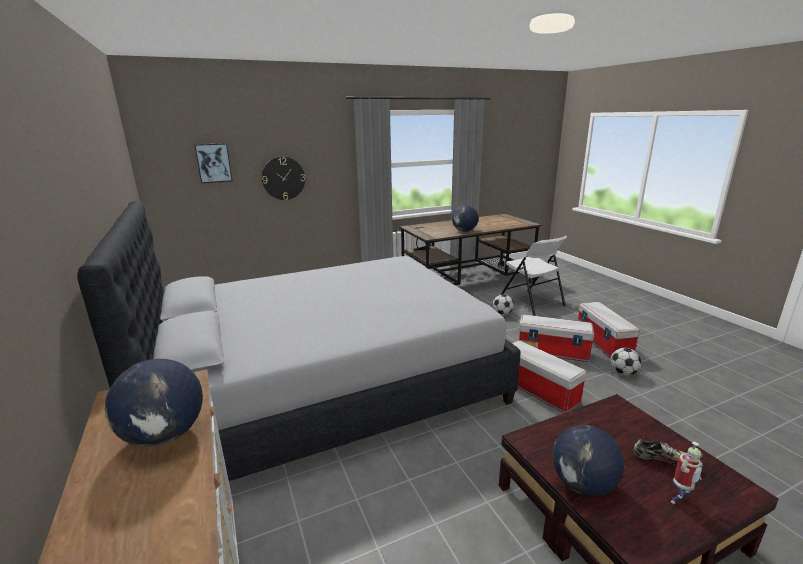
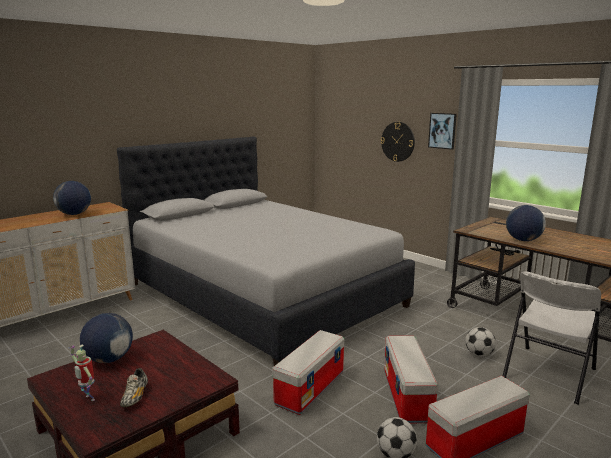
camera: 70 degrees right, 5 degrees down
(213, 163) = (354, 122): picture -> picture (442, 130)

